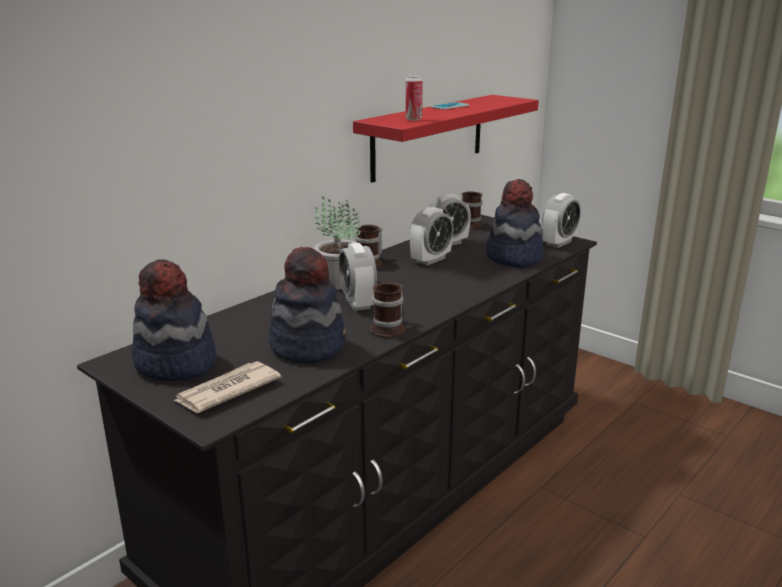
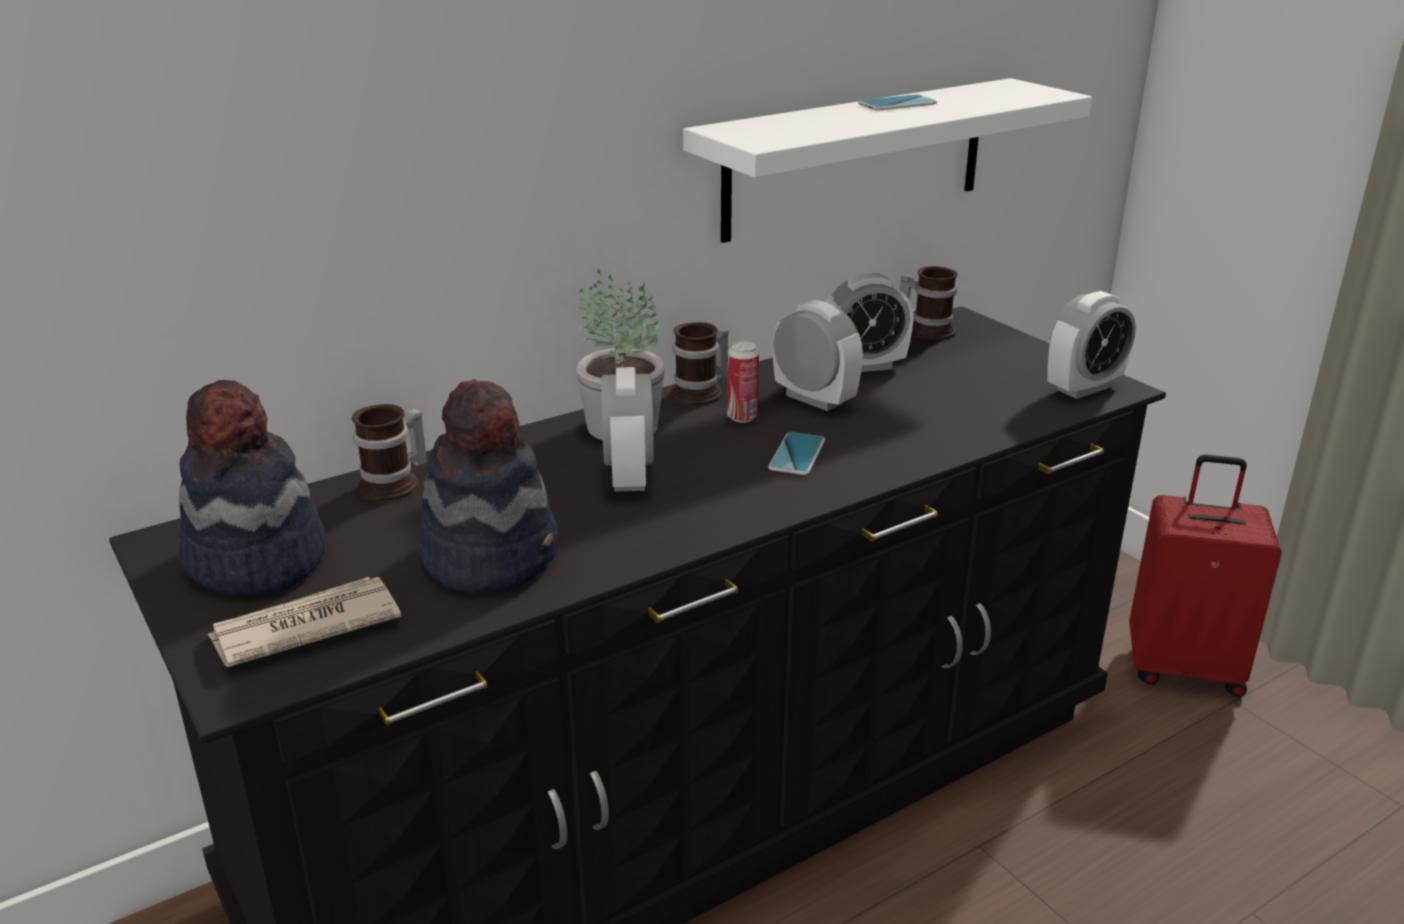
camera: 15 degrees right, 5 degrees up
(390, 329) = (656, 539): mug -> mug (395, 485)
(413, 119) = (797, 131): can -> can (742, 417)
(428, 136) = (856, 158): red shelf -> white shelf
(430, 260) = (814, 399): alarm clock -> alarm clock turned 105 degrees counterclockwise
(438, 285) = (797, 455): none -> phone
(513, 258) = (975, 411): hat -> none
(606, 390) = (1184, 667): none -> red suitcase

